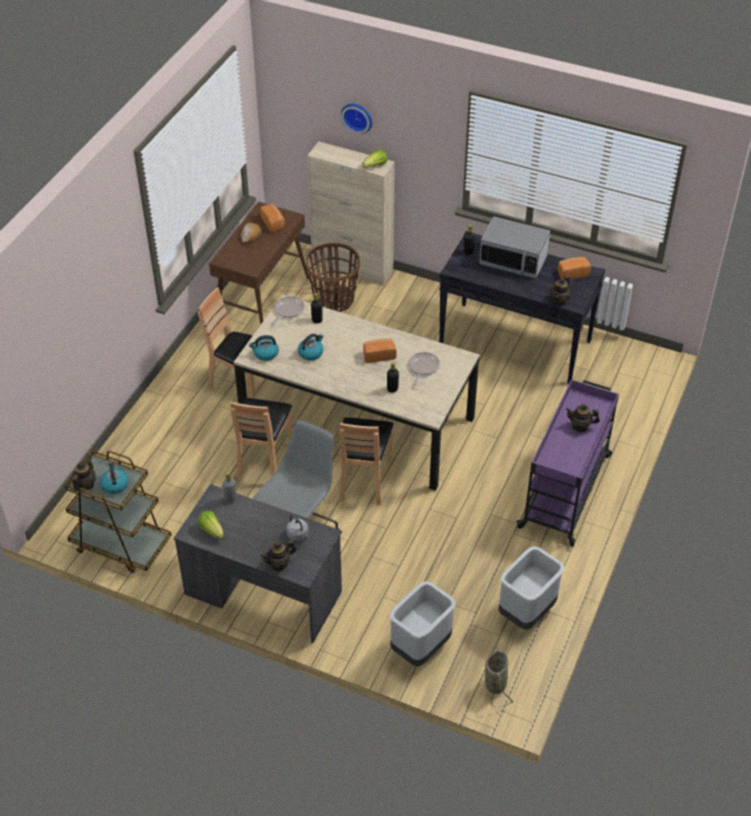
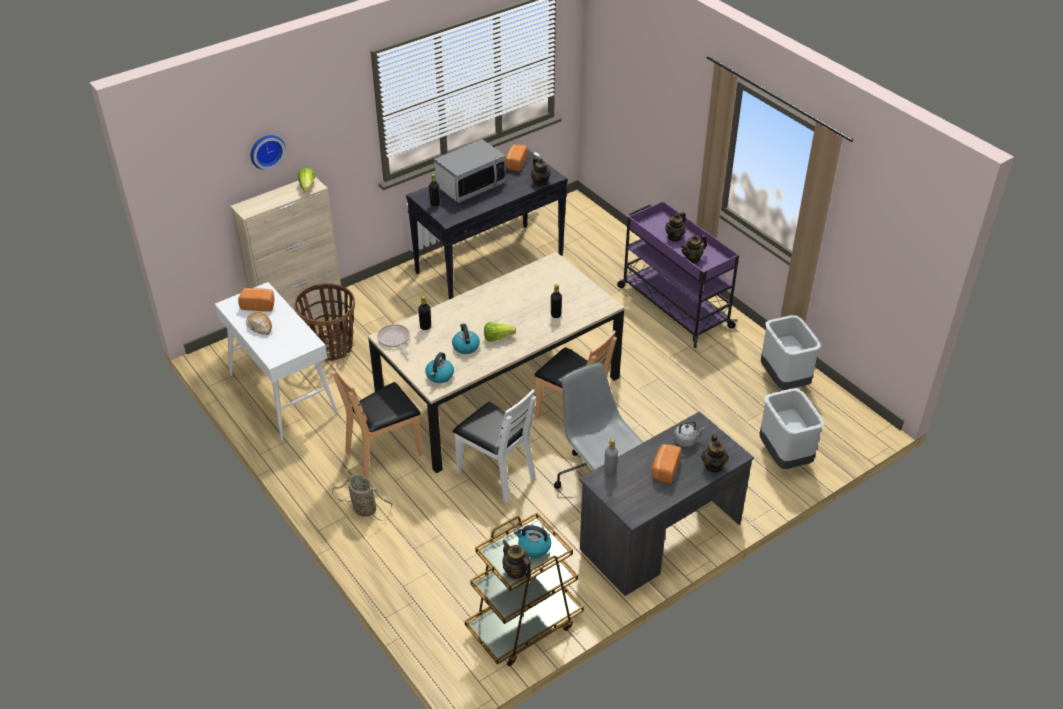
camera: 60 degrees left, 5 degrees down
(211, 530) = (640, 498): lettuce -> lettuce (497, 337)
(263, 300) = (282, 393): brown console table -> white console table
(264, 460) = (496, 474): brown chair -> white chair
(378, 355) = (506, 307): bread -> bread (664, 469)
(423, 367) = (544, 287): frying pan -> none
(495, 682) = (844, 427): basket -> basket (363, 508)
(557, 451) = (692, 259): none -> teapot

